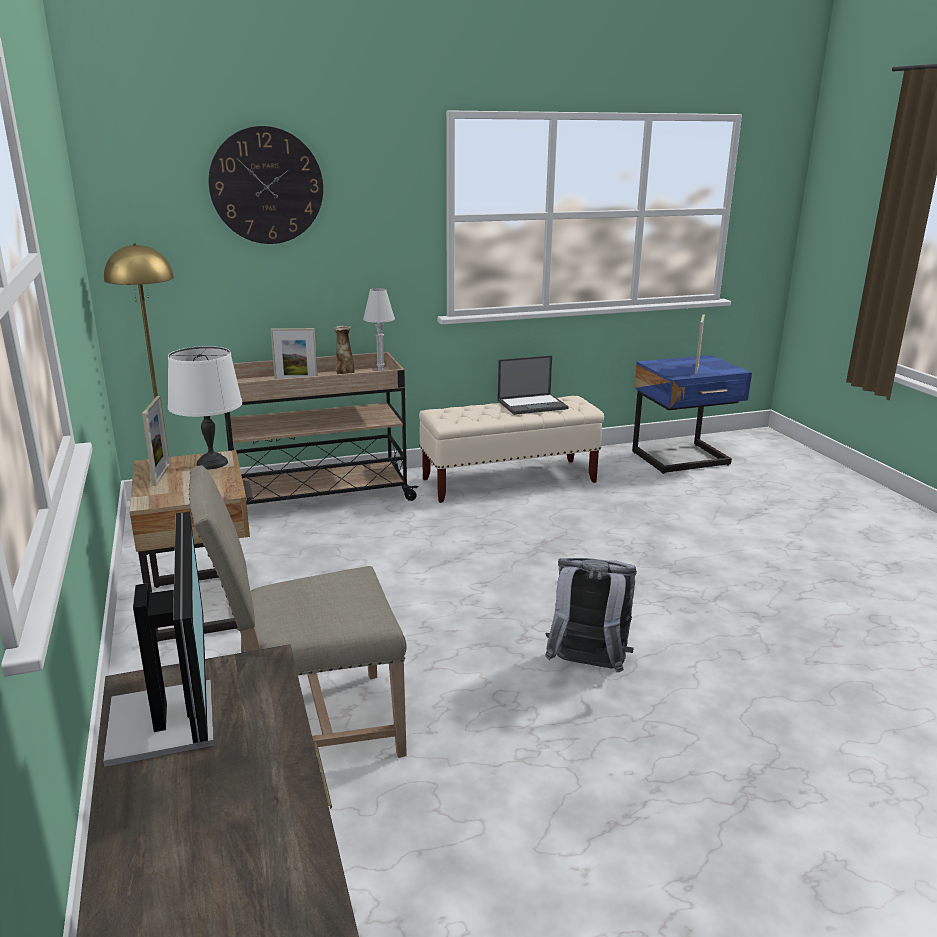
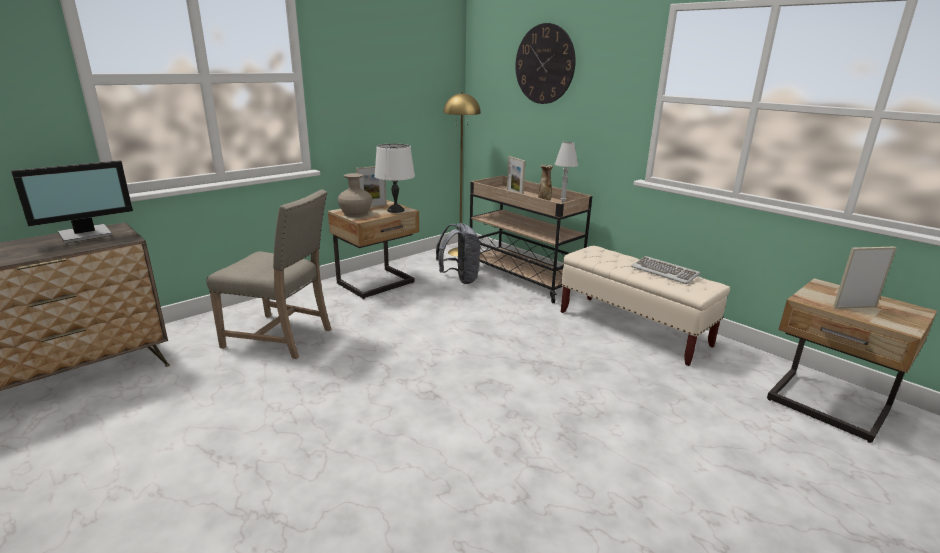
camera: 65 degrees right, 0 degrees up
(187, 492) = (355, 214): none -> beige vase
(311, 728) = (282, 337): beige chair -> beige chair turned 150 degrees clockwise
(533, 404) = (665, 272): laptop -> keyboard
(587, 667) = (381, 413): grey backpack -> grey backpack (459, 279)
(682, 459) = (826, 407): blue nightstand -> beige nightstand

